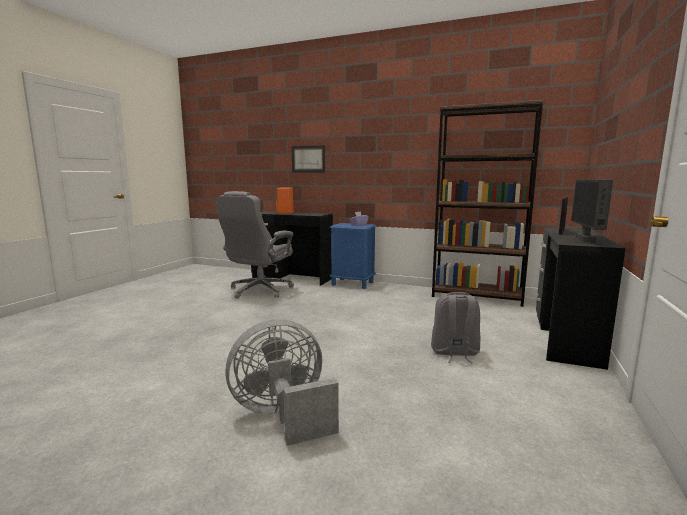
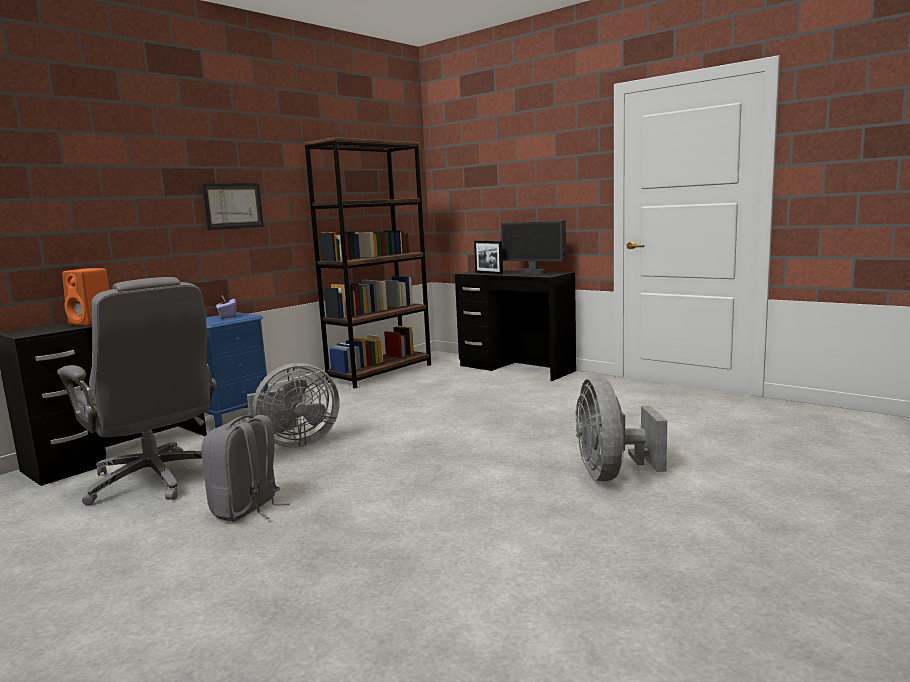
camera: 70 degrees left, 0 degrees up
(308, 159) = (91, 209): picture -> picture (233, 206)
(317, 303) = (295, 443): none -> grey fan
(454, 353) = (519, 402): grey backpack -> grey backpack (248, 509)

